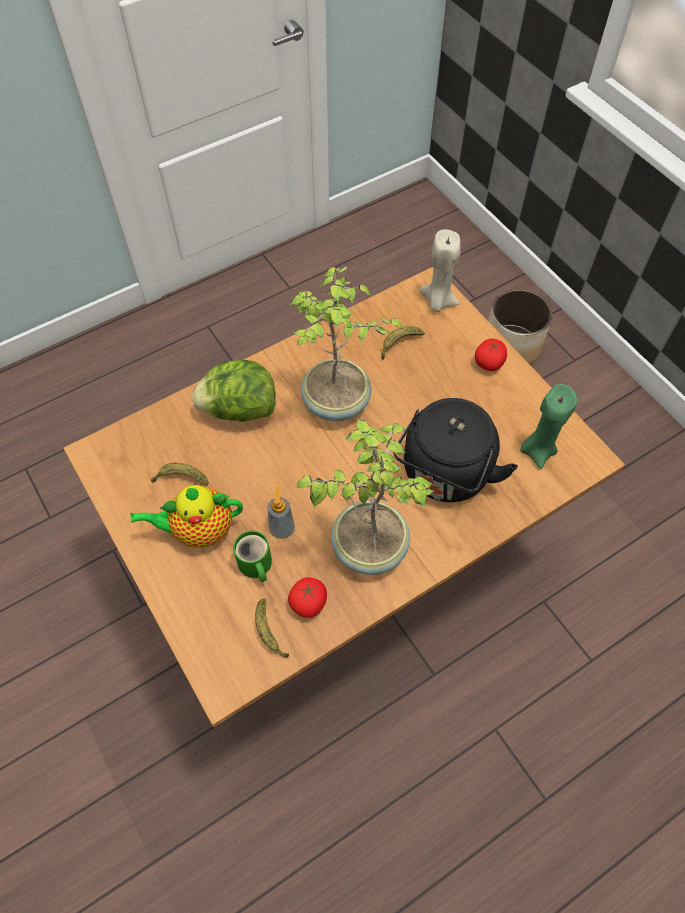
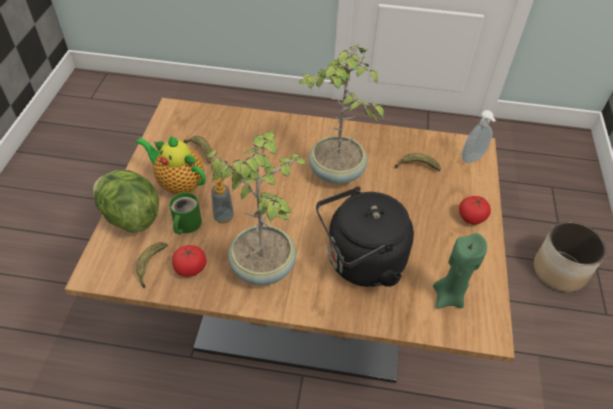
camera: 40 degrees right, 10 degrees down
(239, 409) = (274, 138): lettuce -> lettuce (130, 216)
(438, 301) = (473, 159): beige candle -> soap dispenser

